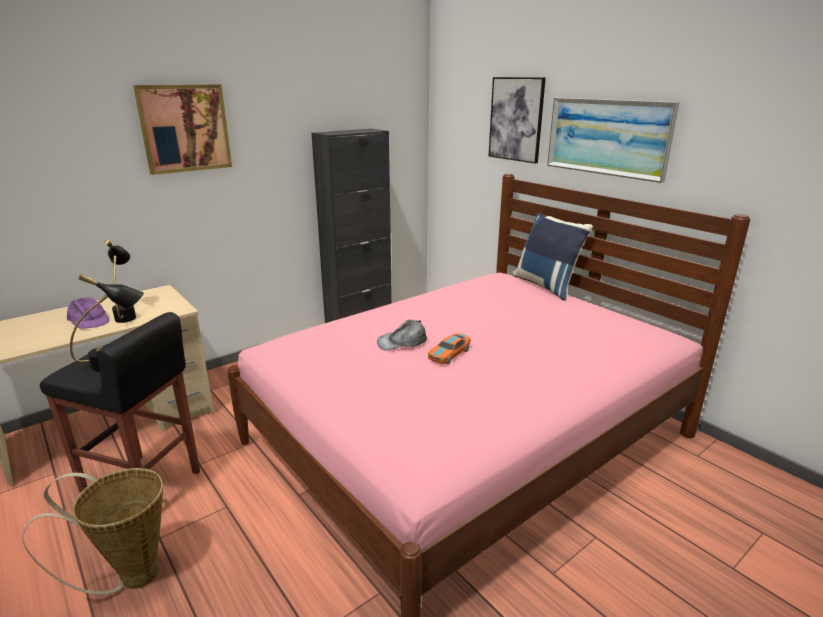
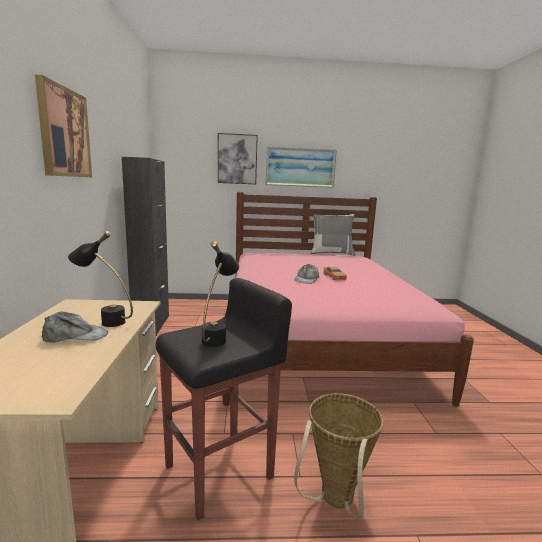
camera: 55 degrees left, 10 degrees down
(88, 320) = (75, 336): purple cap -> grey cap
(547, 286) = (282, 252): blue pillow -> none
(628, 313) = (331, 253): none -> grey pillow

